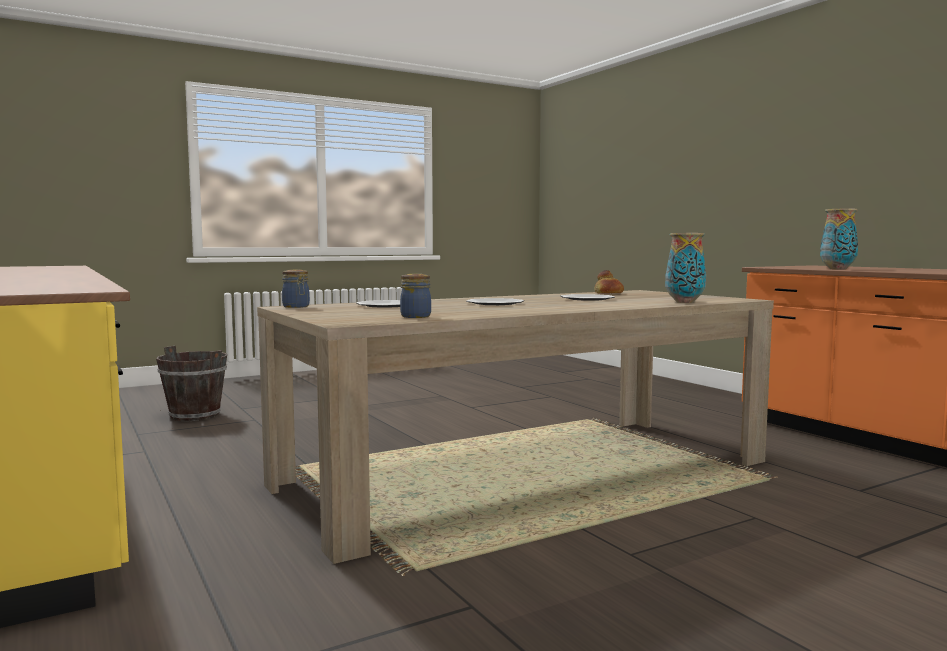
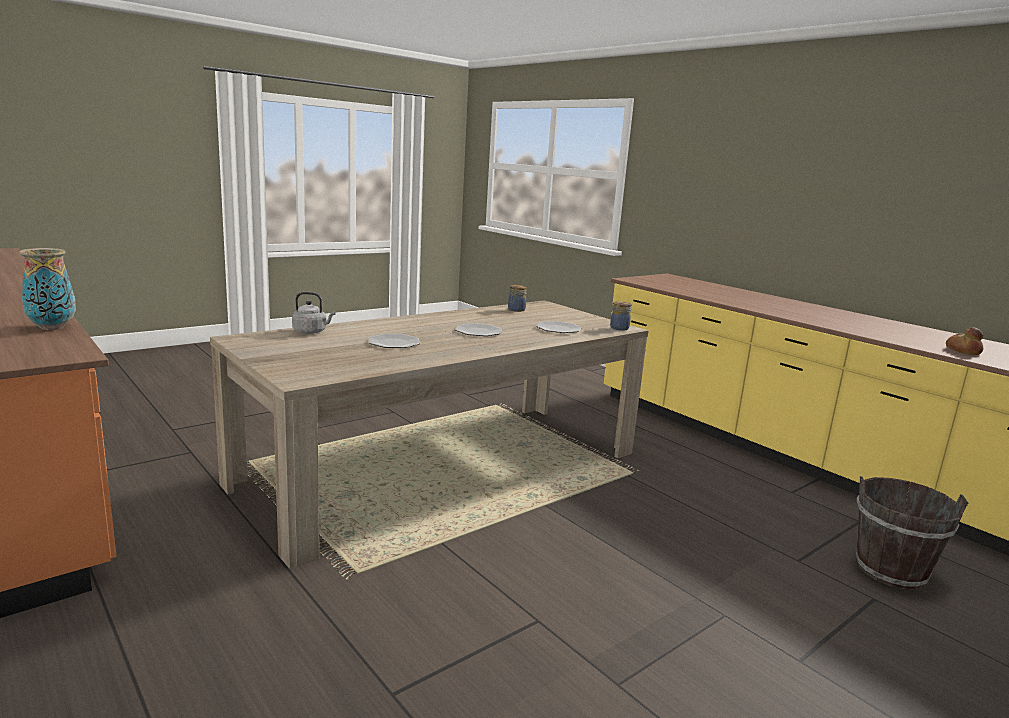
camera: 170 degrees right, 10 degrees up
(608, 294) = (355, 364): bread -> bread (963, 351)
(684, 302) = (311, 332): vase -> grey kettle

